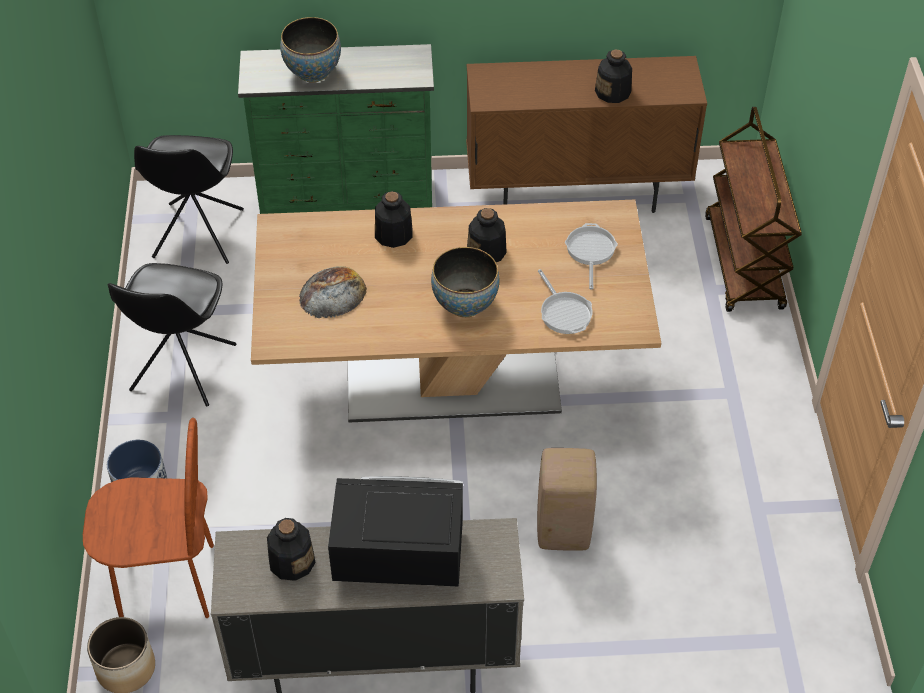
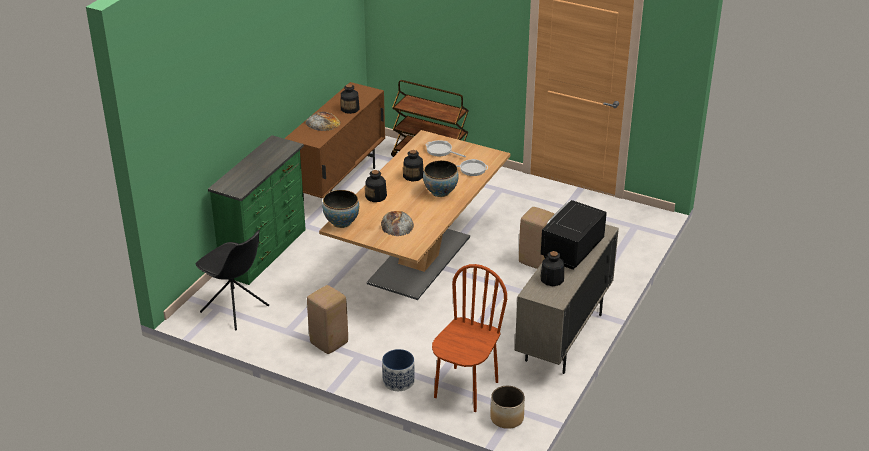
camera: 60 degrees left, 15 degrees down
(182, 369) = (329, 344): black chair -> beige stool
(313, 72) = (252, 172): bowl -> bowl (341, 222)
(545, 82) = (323, 123): none -> bread

